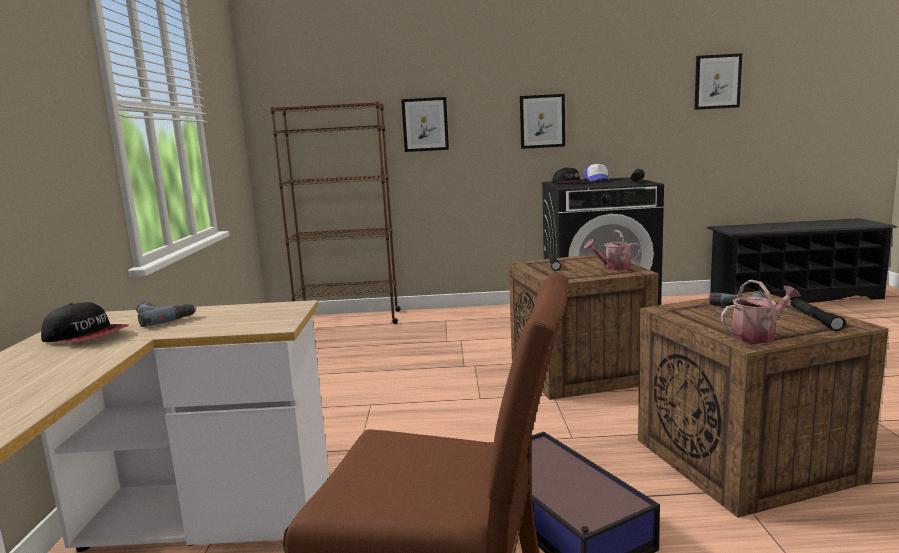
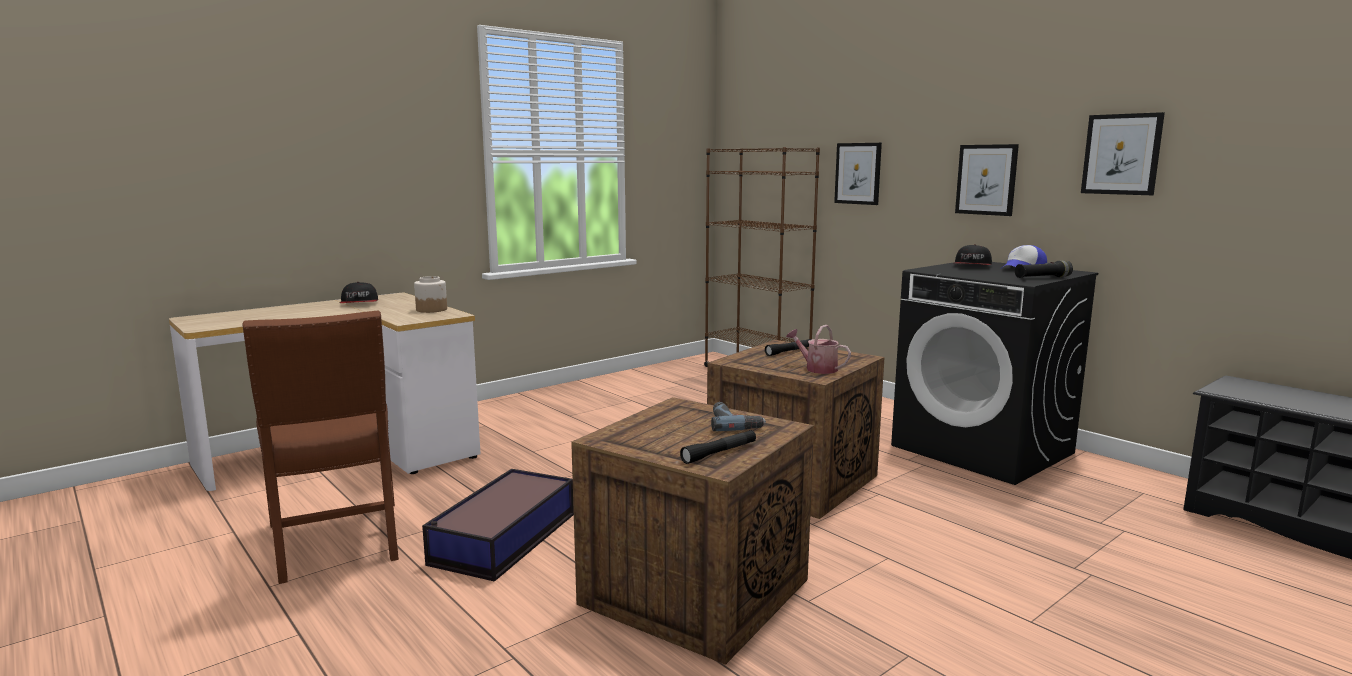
camera: 50 degrees right, 0 degrees up
(163, 317) = (405, 303): power drill -> none
(238, 311) = (431, 309): none -> jar
(717, 82) = (1278, 134): picture -> picture (1121, 154)
(757, 335) = (629, 439): watering can -> none

